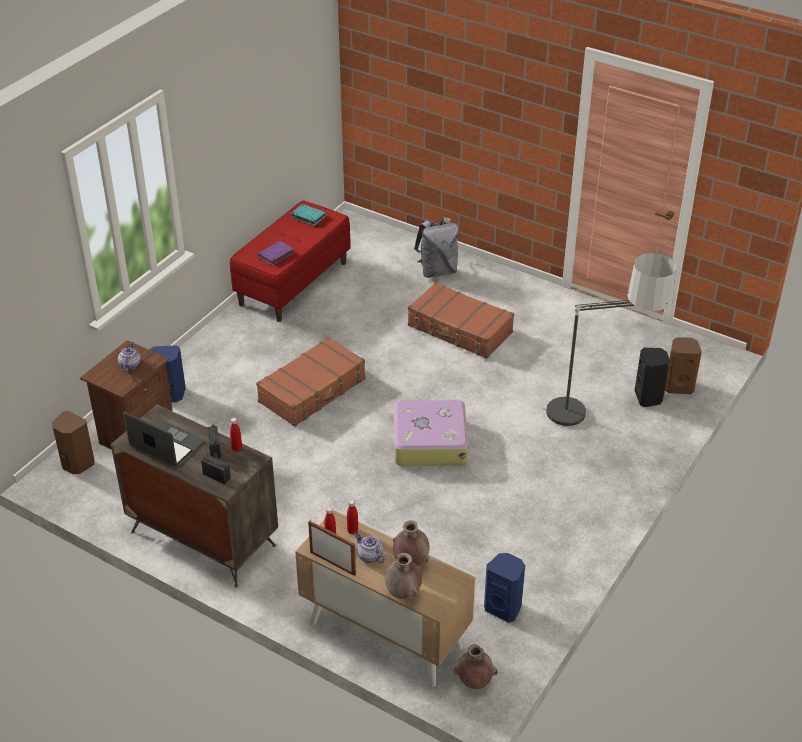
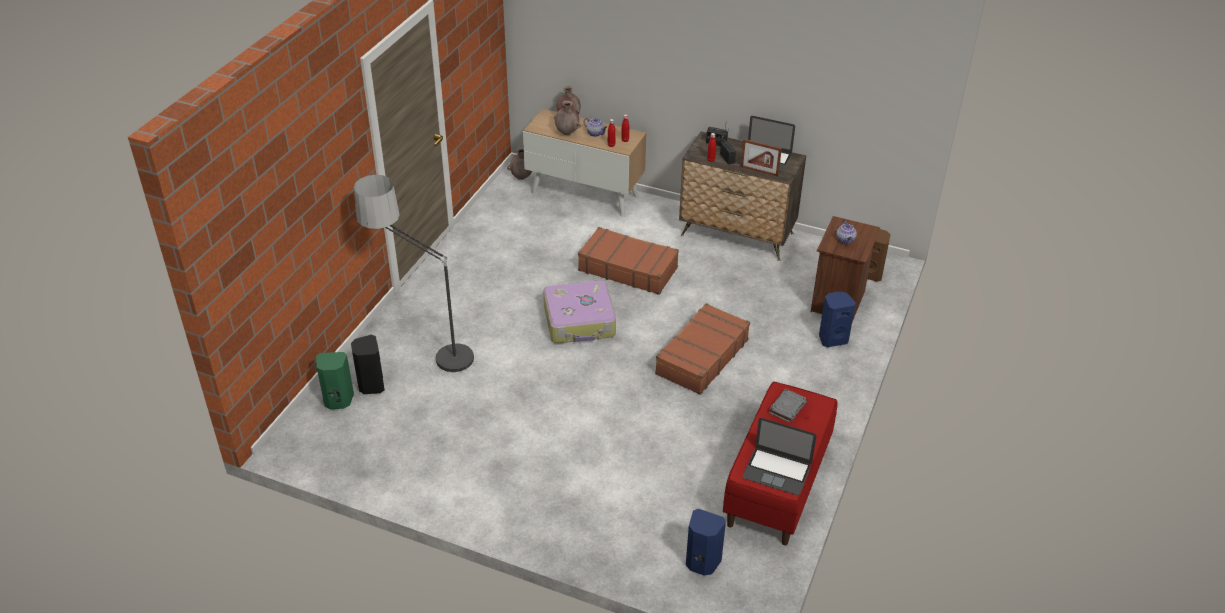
camera: 170 degrees right, 0 degrees up
(276, 255) = (787, 407): purple book -> grey book
(308, 217) = (777, 471): turquoise book -> laptop
(332, 563) = (618, 128): picture frame -> picture frame (759, 171)
(437, 271) = (609, 527): grey backpack -> none
(459, 330) = (569, 443): brown suitcase -> brown suitcase (628, 269)
(504, 608) = (505, 215): blue speaker -> blue speaker (702, 563)
(678, 386) = (338, 401): brown speaker -> green speaker

